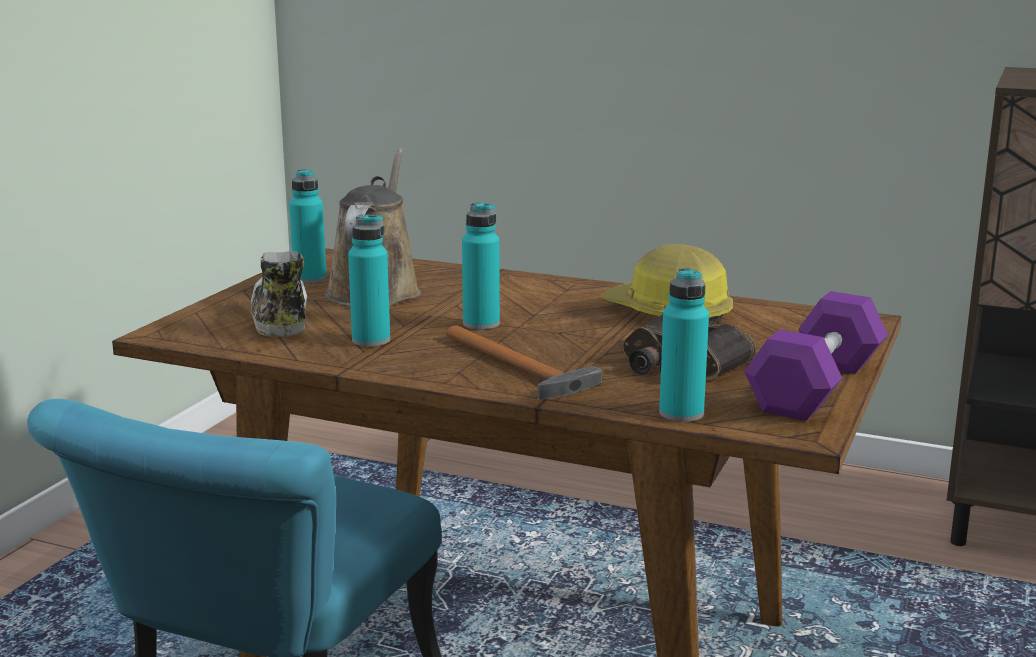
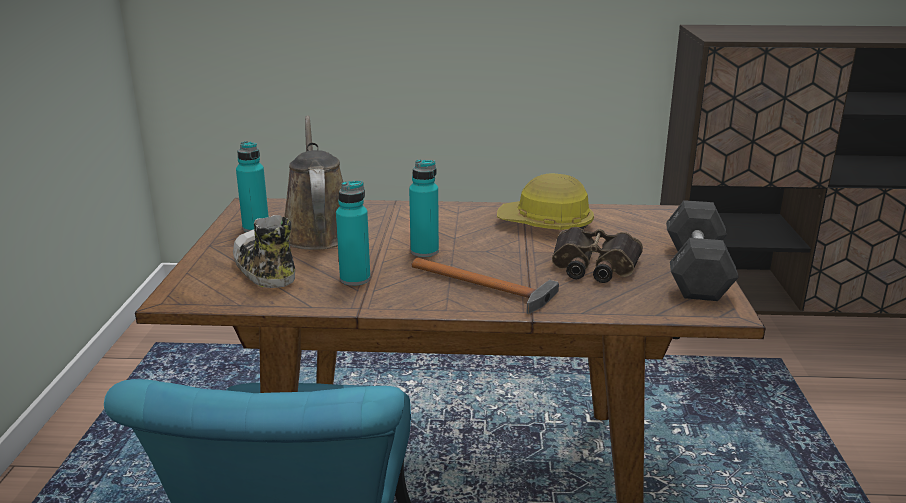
camera: 20 degrees left, 5 degrees up
(681, 413) = (634, 309): turquoise bottle -> none
(816, 387) = (696, 271): purple dumbbell -> grey dumbbell

